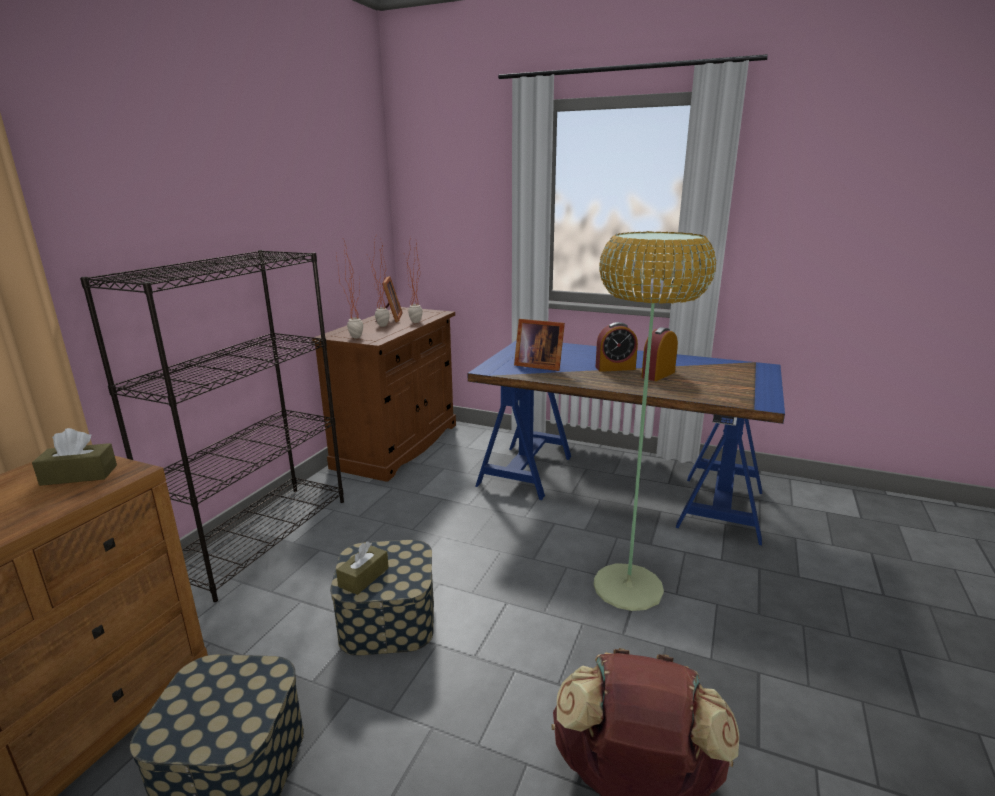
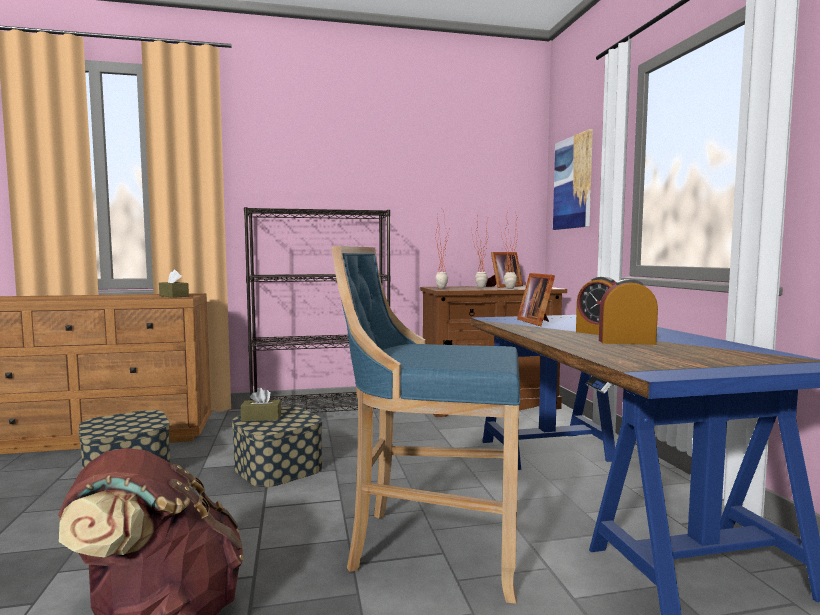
camera: 55 degrees right, 15 degrees down
(444, 198) = (573, 183): none -> picture
(627, 587) = (431, 547): floor lamp -> blue stool

